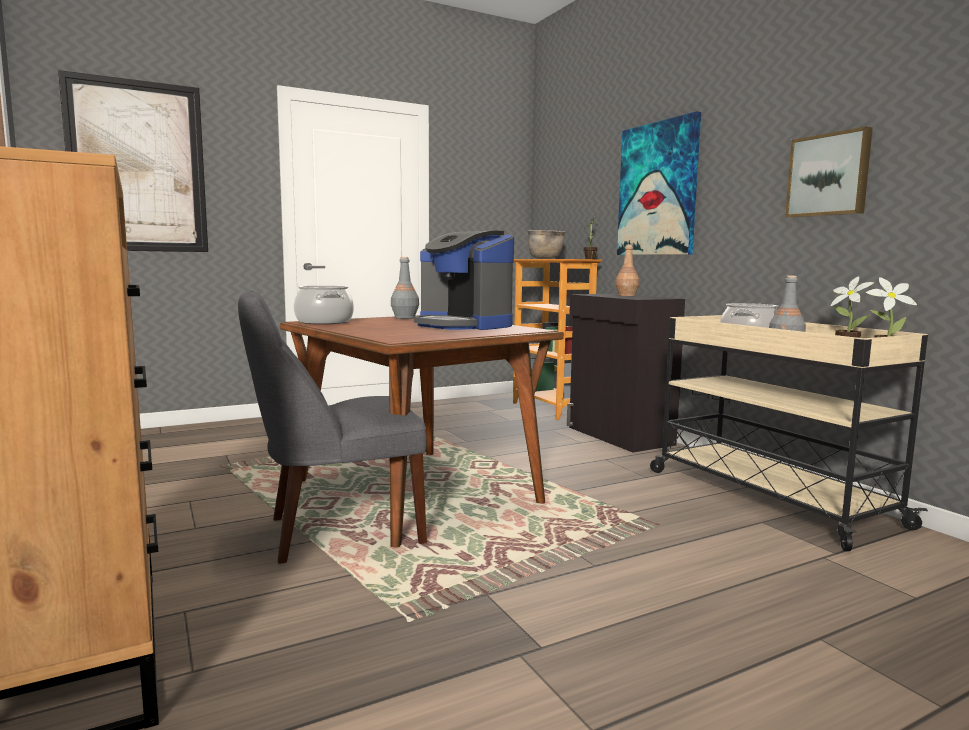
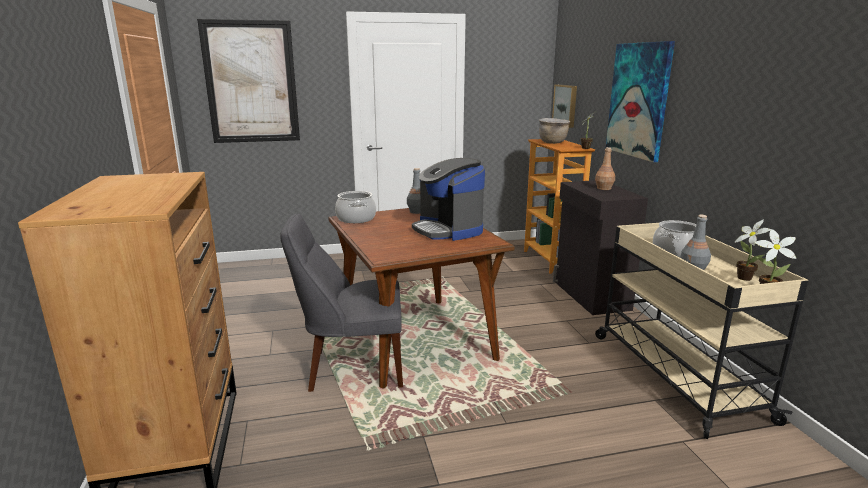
camera: 15 degrees right, 10 degrees up
(829, 175) = (761, 122): picture -> picture (566, 105)

